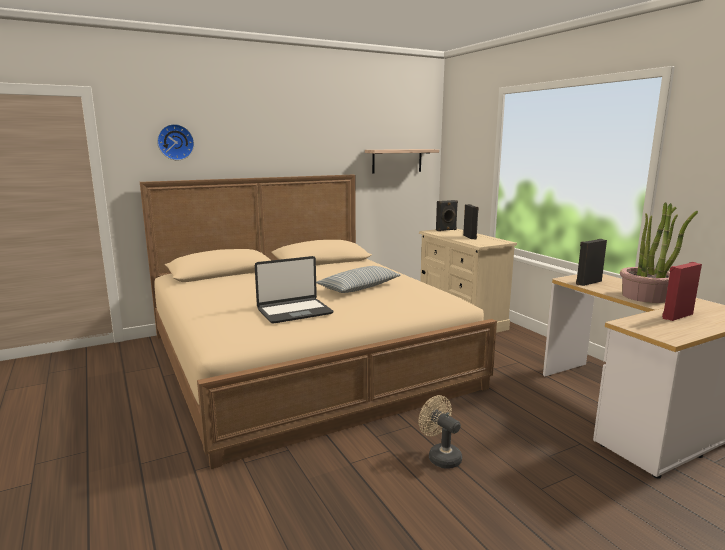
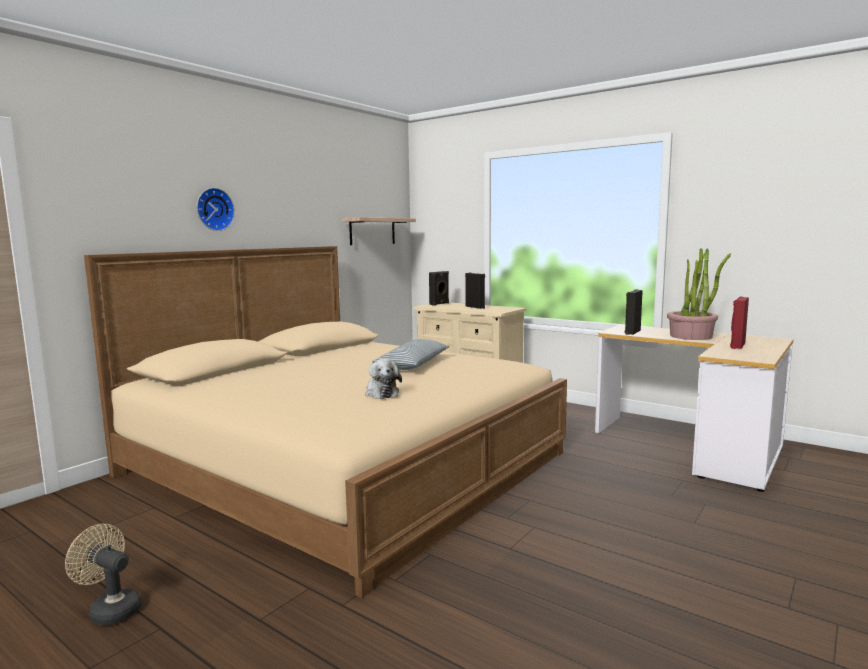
camera: 25 degrees left, 5 degrees down
(175, 142) = (130, 202): wall clock -> wall clock (214, 209)
(294, 311) = (381, 393): laptop -> plush toy
(440, 456) = (586, 519): beige fan -> beige fan (110, 609)

